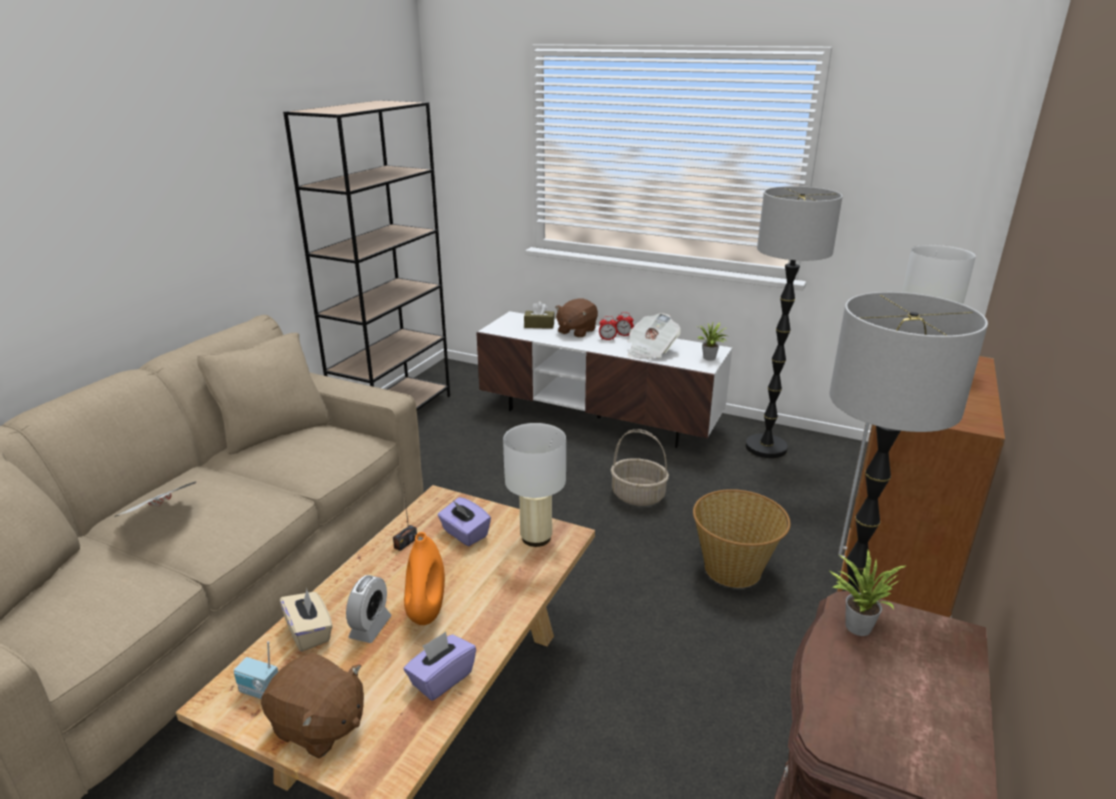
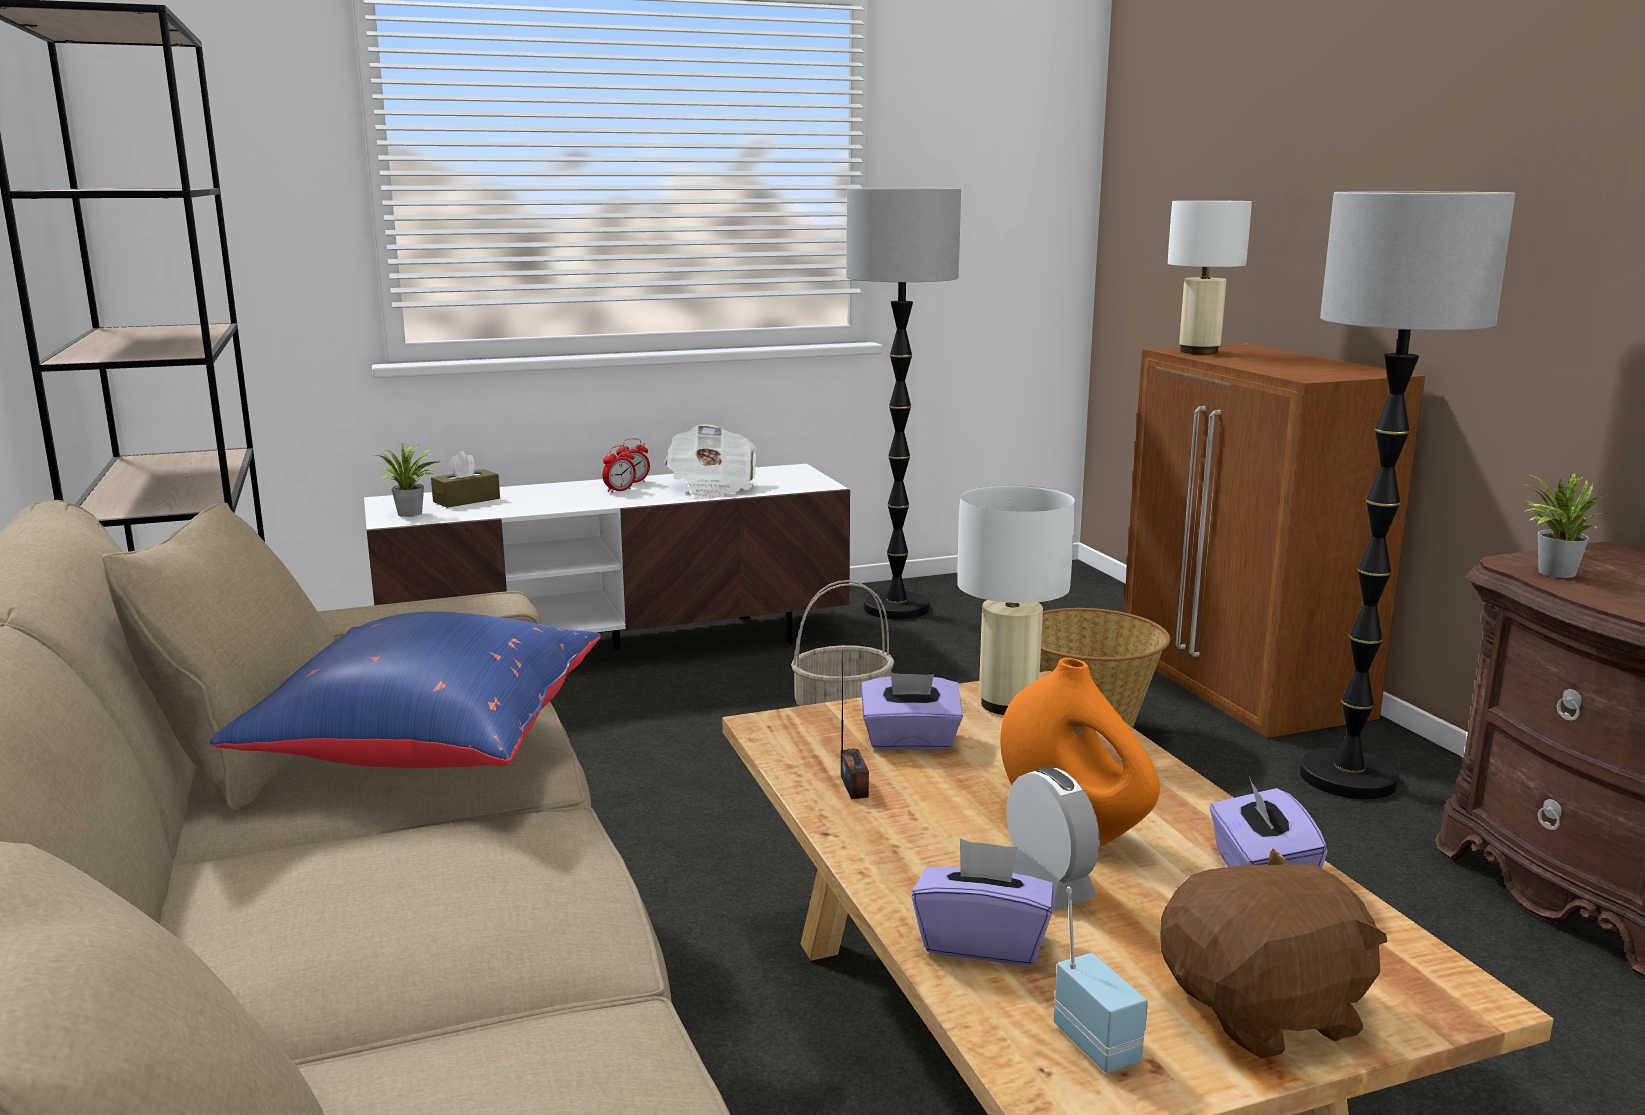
camera: 45 degrees left, 10 degrees down
(161, 517) = (336, 944): newspaper -> none
(260, 692) = (1099, 1043): radio -> radio turned 90 degrees counterclockwise
(304, 453) = (428, 745): none -> blue pillow
(309, 632) = (982, 942): beige tissue box -> purple tissue box
(576, 331) = (547, 493): brown plush toy -> none
(710, 358) = (808, 477): potted plant -> potted plant (412, 514)

